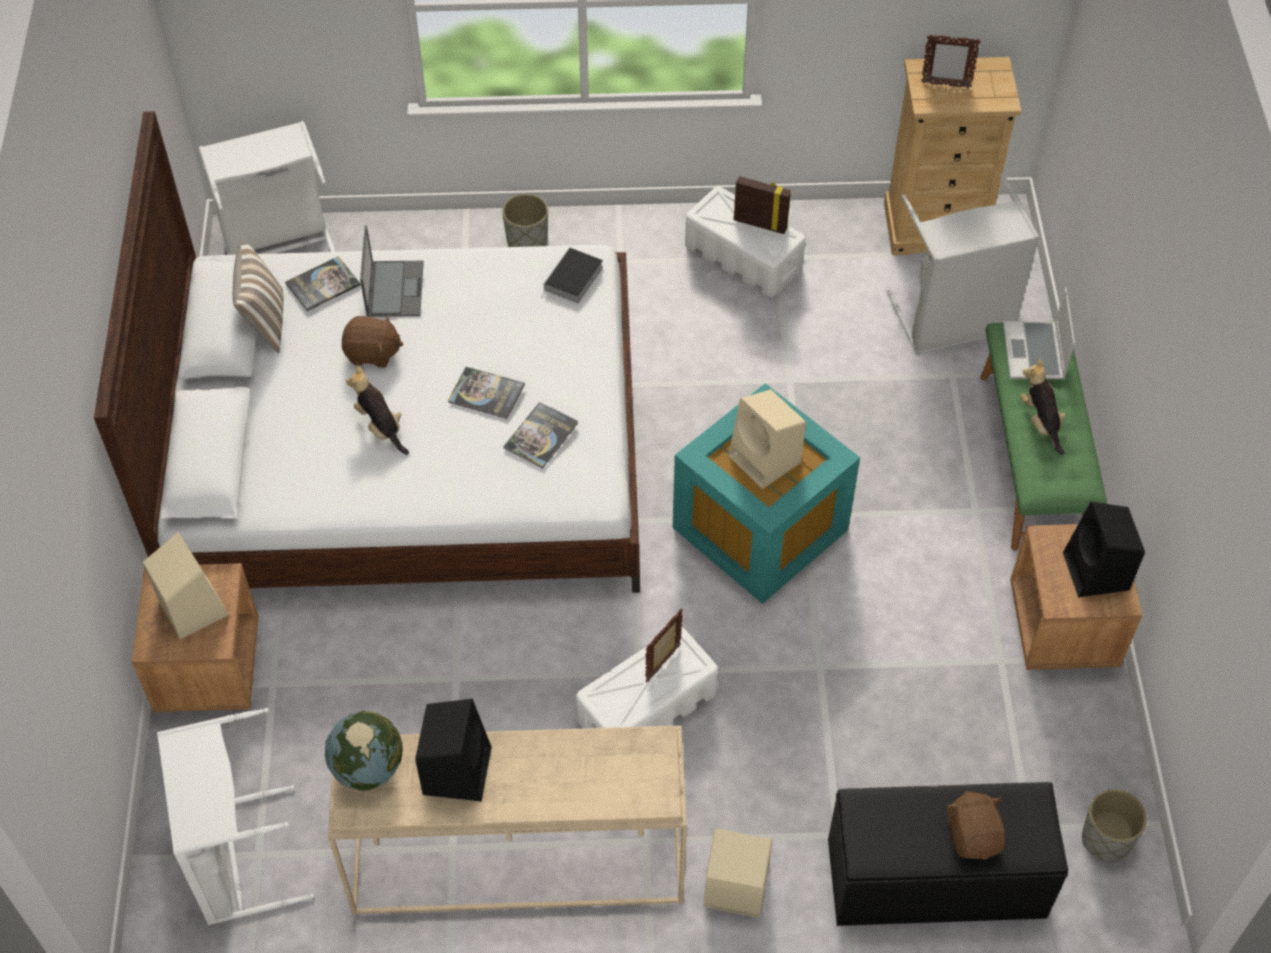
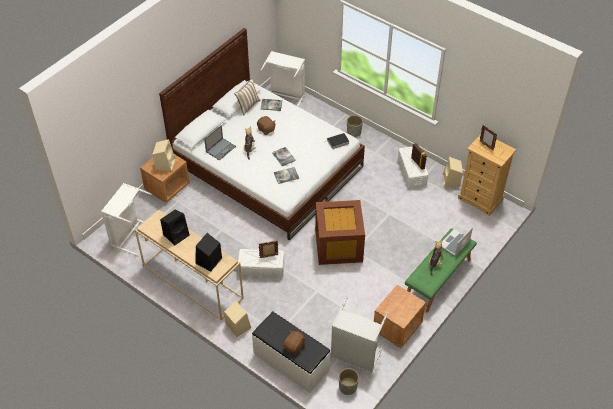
camera: 40 degrees right, 5 degrees down
(368, 767) = (157, 220): globe -> none
(394, 288) = (288, 116): laptop -> laptop (221, 149)
(760, 526) = (339, 245): turquoise storage box -> brown storage box
(766, 460) = (339, 219): beige speaker -> beige speaker (451, 181)
(936, 880) = (291, 362): black bench -> white bench
(954, 323) = (456, 228): grey laundry basket -> grey laundry basket (355, 356)
(1097, 573) = (403, 309): black speaker -> black speaker (208, 261)

